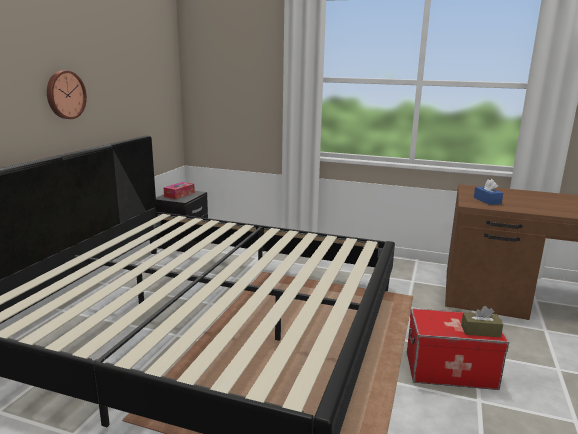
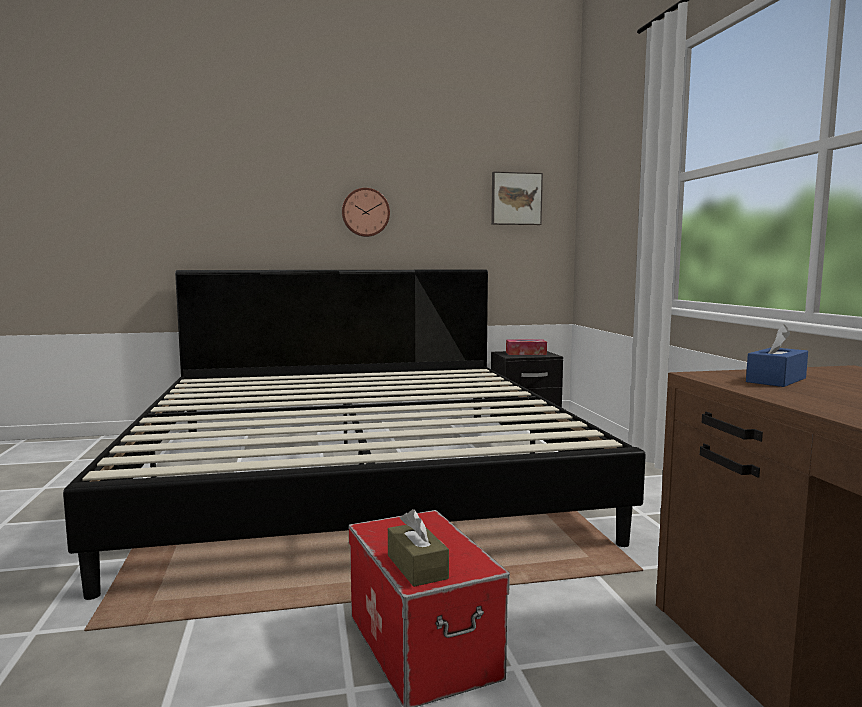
camera: 60 degrees right, 10 degrees down
(153, 75) = (515, 199): none -> picture

